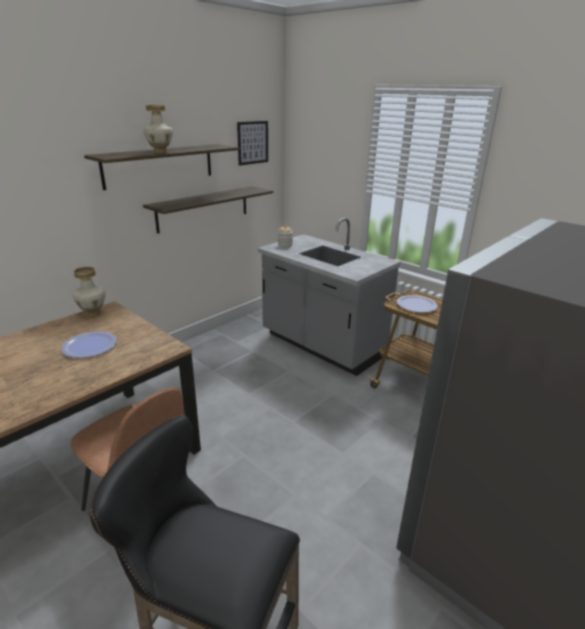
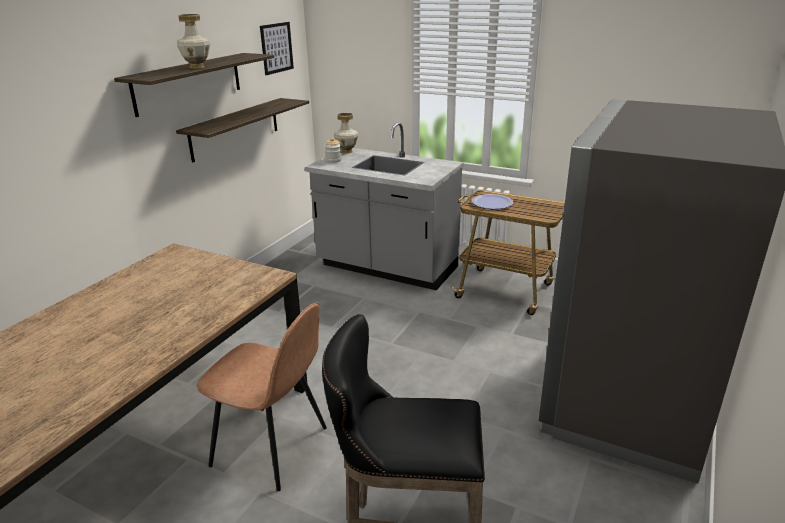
camera: 15 degrees left, 0 degrees up
(90, 346) = (183, 288): plate -> none
(92, 313) = (158, 258): vase -> vase (346, 151)

